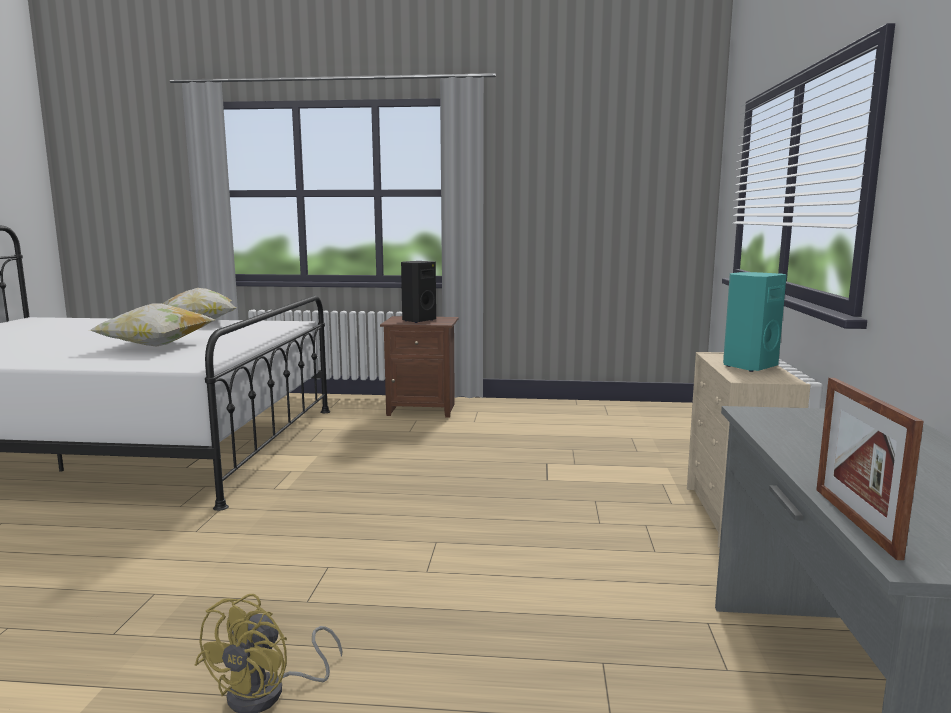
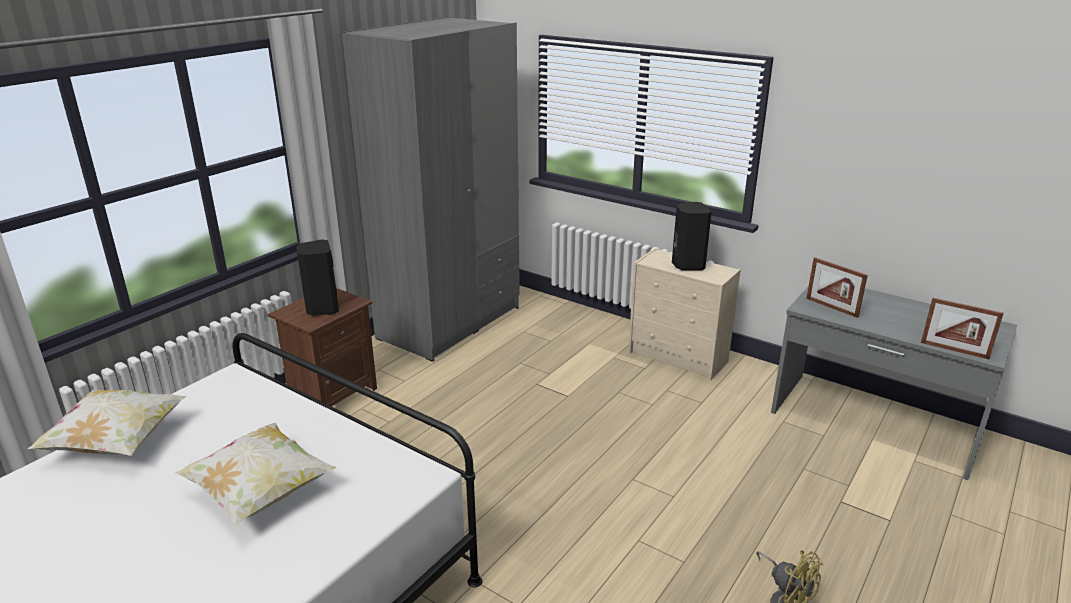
camera: 60 degrees left, 15 degrees up
(591, 412) = (450, 322): none -> grey wardrobe
(748, 366) = (687, 265): turquoise speaker -> black speaker
(799, 425) = (831, 307): none -> picture frame

